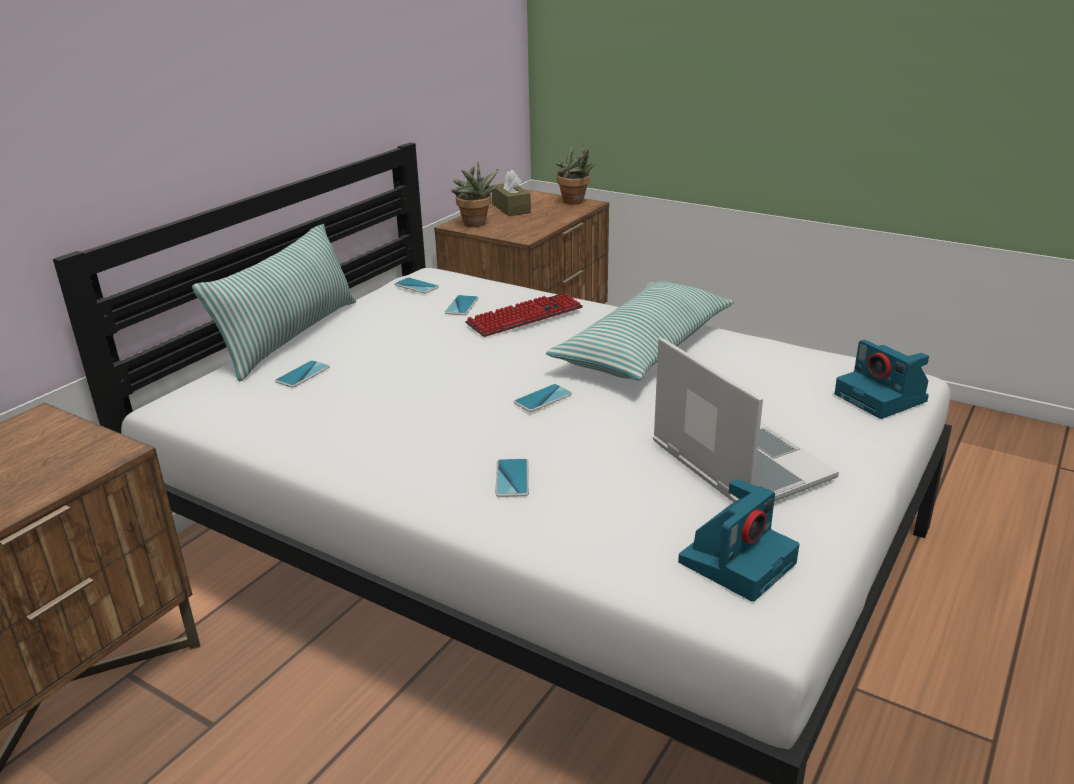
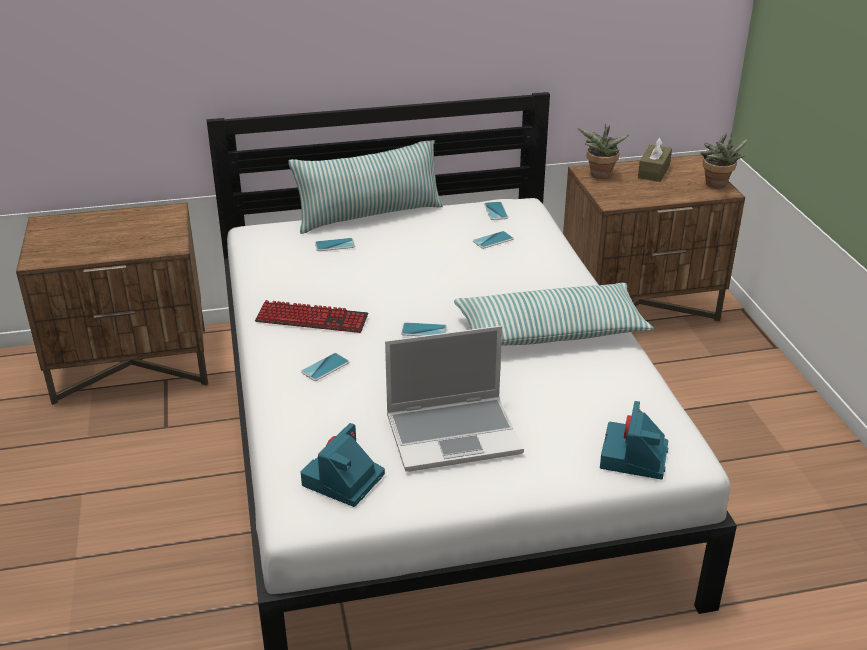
camera: 45 degrees right, 5 degrees up
(525, 317) = (516, 268): keyboard -> keyboard (312, 319)
(737, 461) = (454, 434): laptop -> laptop turned 60 degrees clockwise
(737, 561) = (343, 481): camera -> camera turned 120 degrees clockwise

